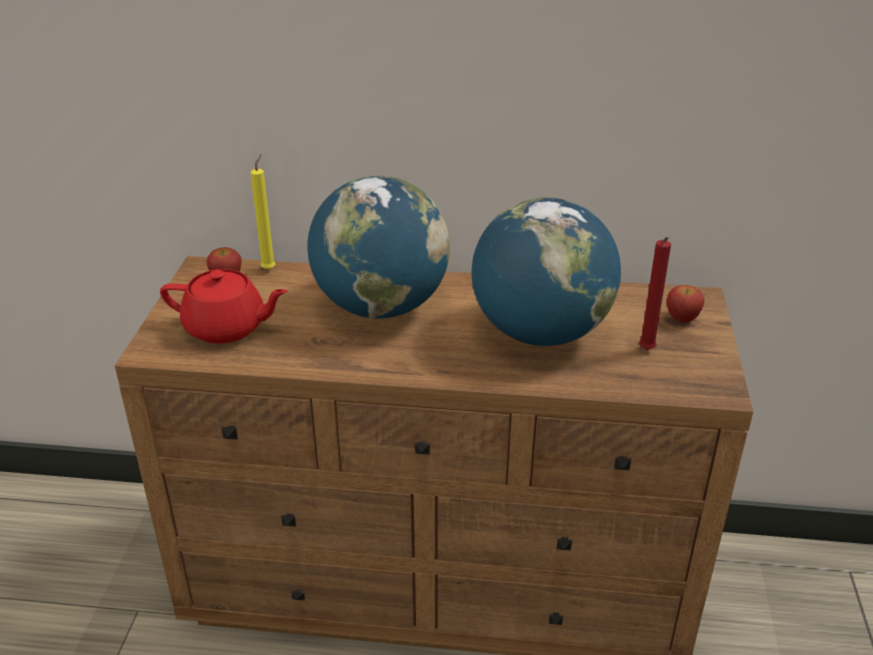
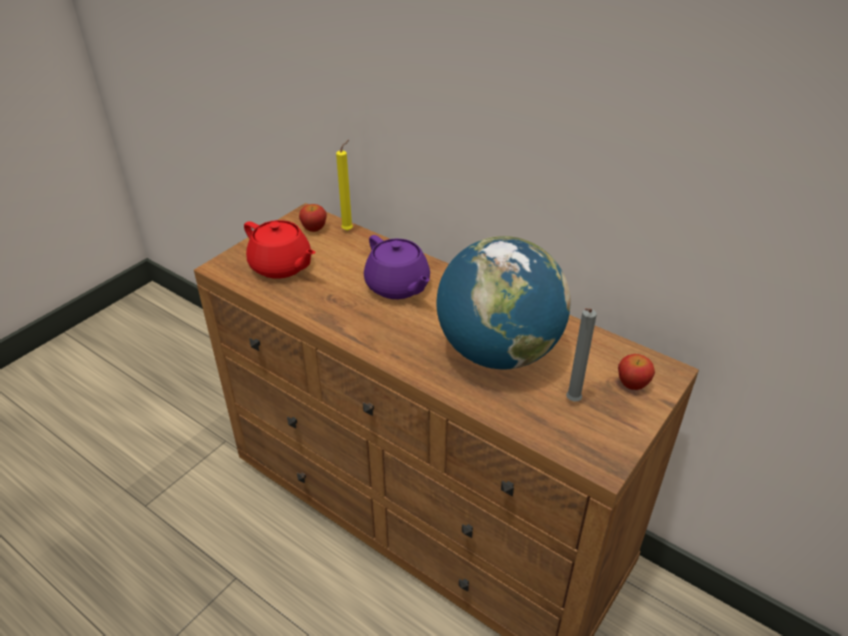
camera: 30 degrees right, 5 degrees up
(381, 307) = (398, 286): globe -> purple teapot
(646, 351) = (571, 402): red candle -> grey candle

